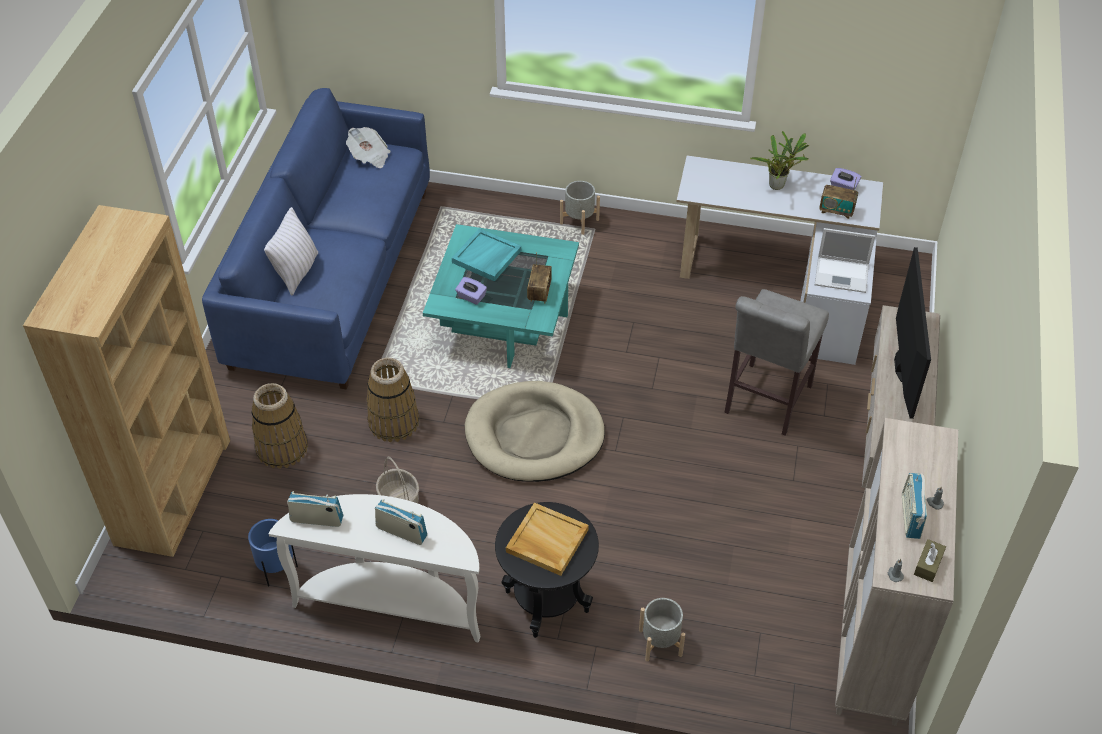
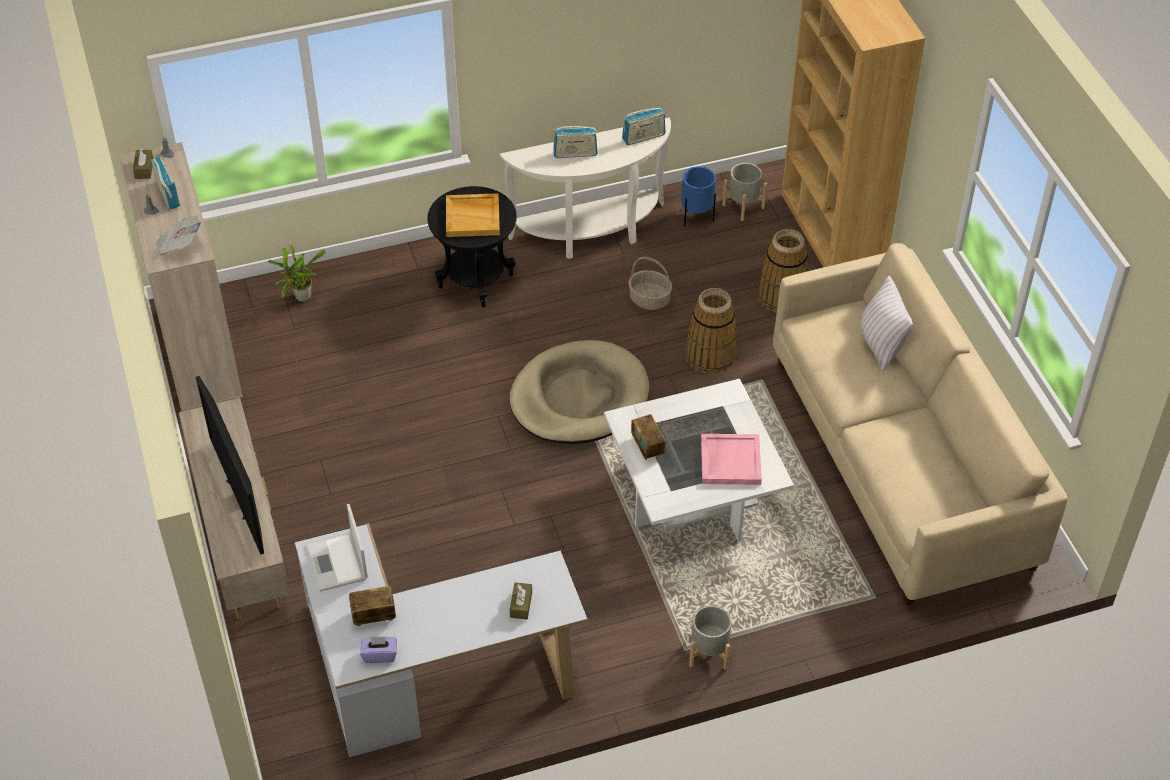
camera: 150 degrees right, 0 degrees up
(332, 277) = (901, 462): blue sofa -> beige sofa
(369, 156) = (947, 499): newspaper -> newspaper (179, 245)
(471, 297) = (708, 412): purple tissue box -> none
(486, 257) = (730, 461): turquoise tray -> pink tray
(504, 321) = (694, 493): turquoise coffee table -> white coffee table
(660, 642) = (370, 291): grey planter -> grey planter (743, 206)
(727, 178) = (521, 605): none -> brown tissue box
(765, 403) = (382, 523): grey stool -> none
(778, 185) = (456, 622): potted plant -> potted plant (301, 298)
(842, 275) = (337, 563): laptop -> laptop turned 90 degrees counterclockwise

